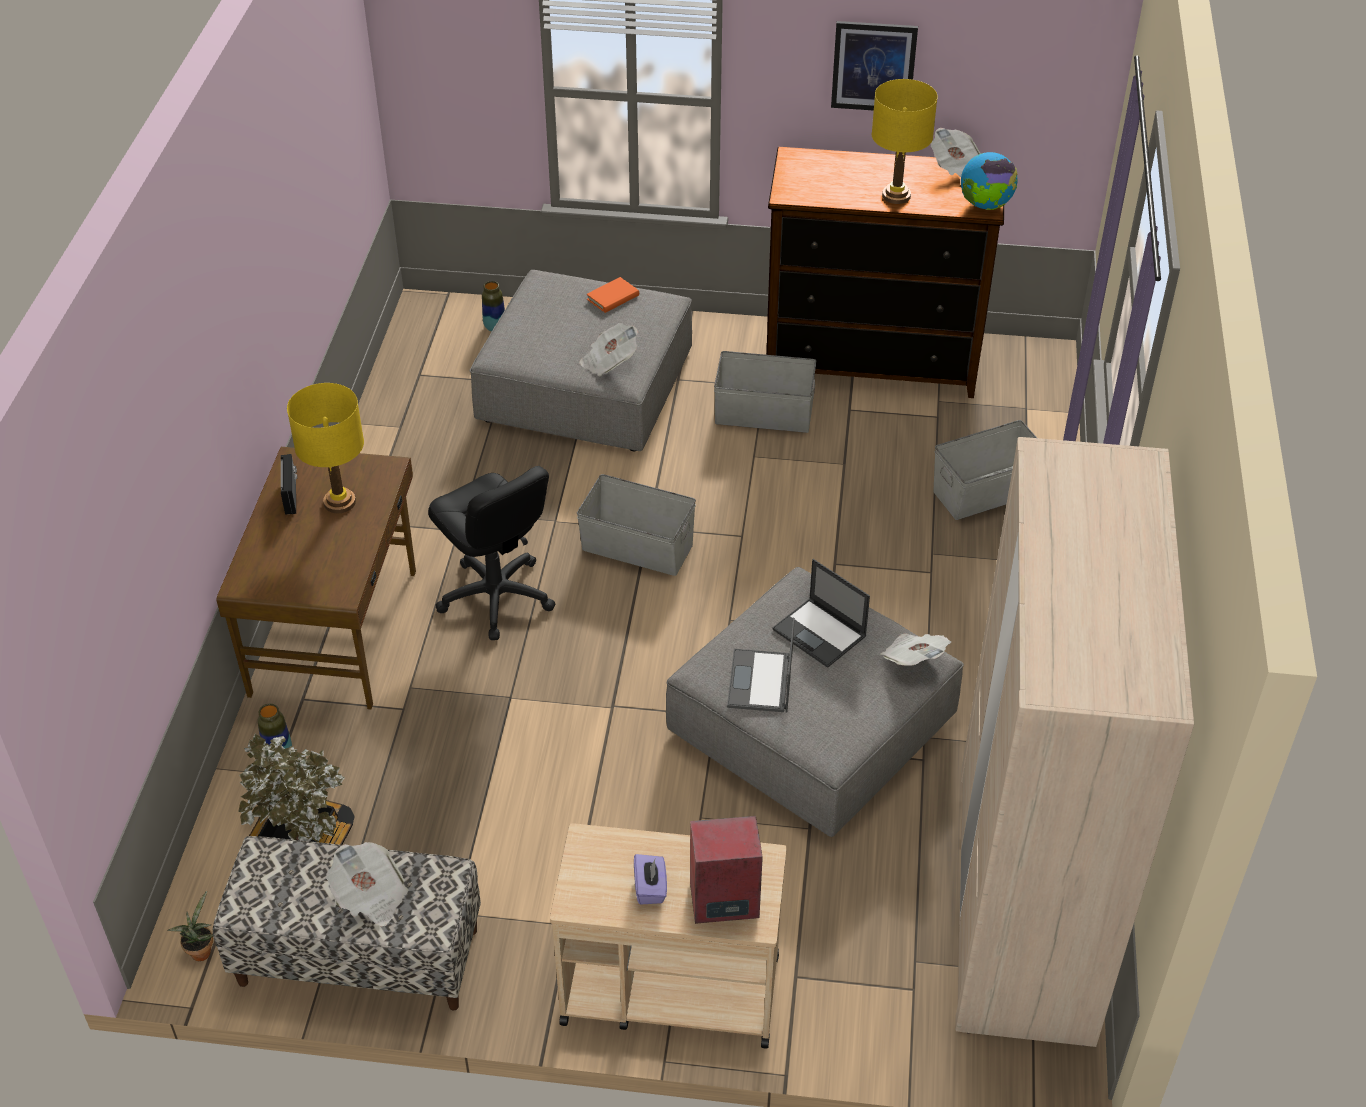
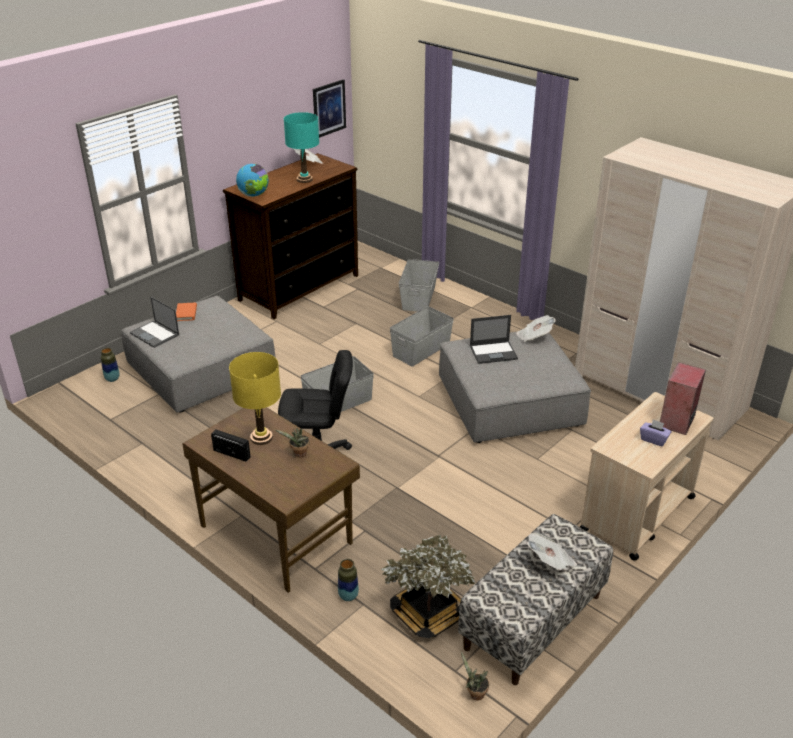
camera: 55 degrees left, 10 degrees down
(332, 550) = (298, 454): none -> potted plant
(609, 362) = (233, 333): newspaper -> none
(760, 682) = (508, 380): laptop -> laptop (155, 334)
(764, 414) = (295, 329): grey storage box -> grey storage box (422, 350)
(873, 66) = (254, 123): picture -> picture (329, 108)
(896, 196) = (304, 179): yellow table lamp -> turquoise table lamp
(985, 205) = (341, 166): globe -> globe (254, 195)

